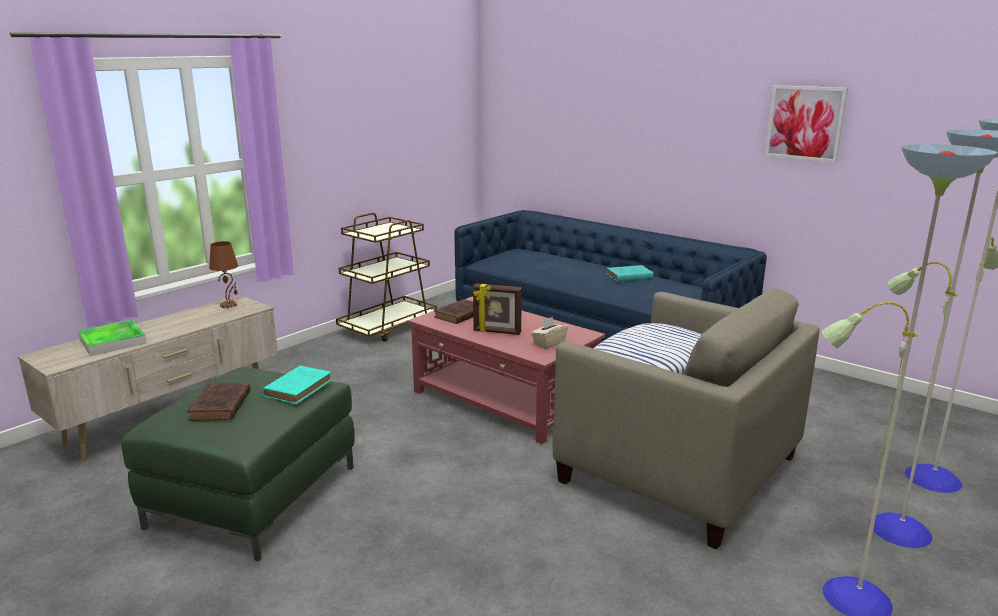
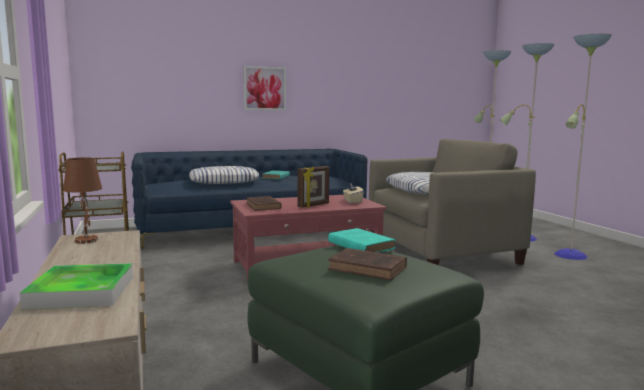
camera: 60 degrees left, 10 degrees down
(562, 266) = (224, 181): none -> pillow
(805, 123) = (346, 71): picture -> picture (265, 88)

